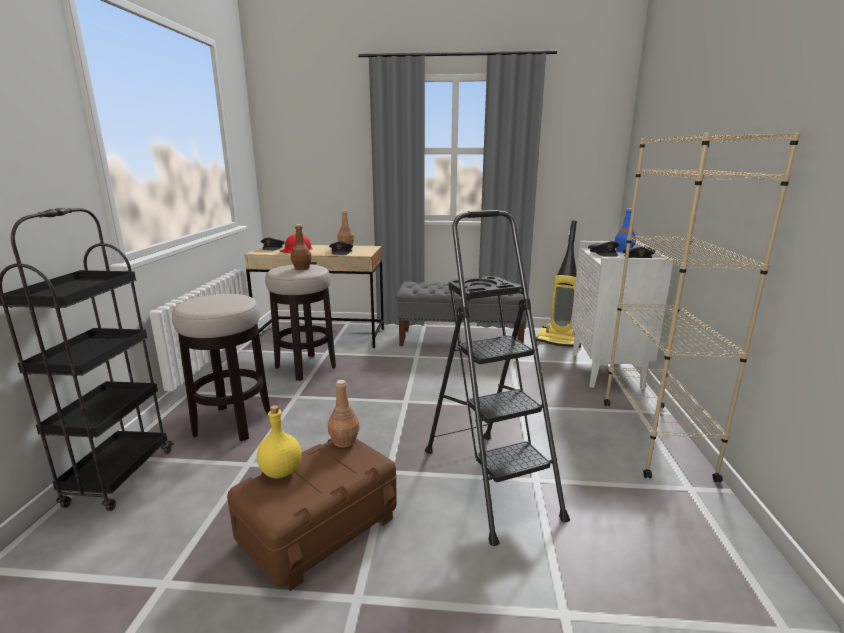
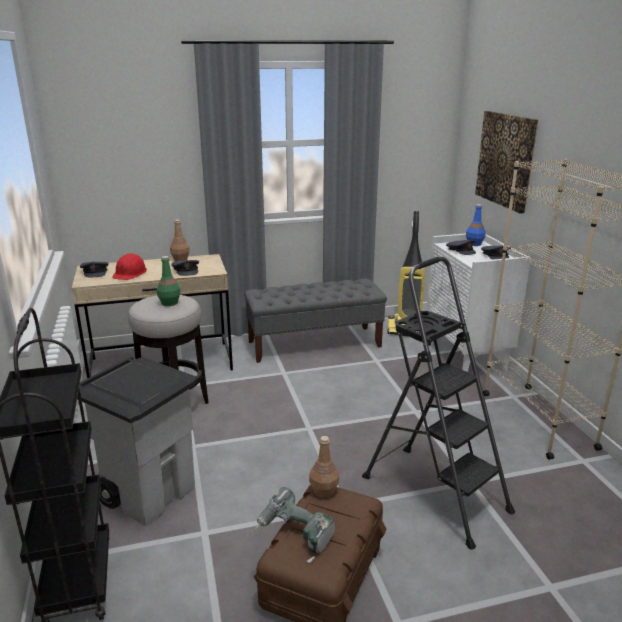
camera: 20 degrees left, 5 degrees up
(233, 423) = (149, 492): stool -> grey trash can
(281, 472) = (294, 536): yellow bottle -> power drill
(301, 268) = (169, 303): brown bottle -> green bottle
(661, 160) = (506, 160): none -> picture

